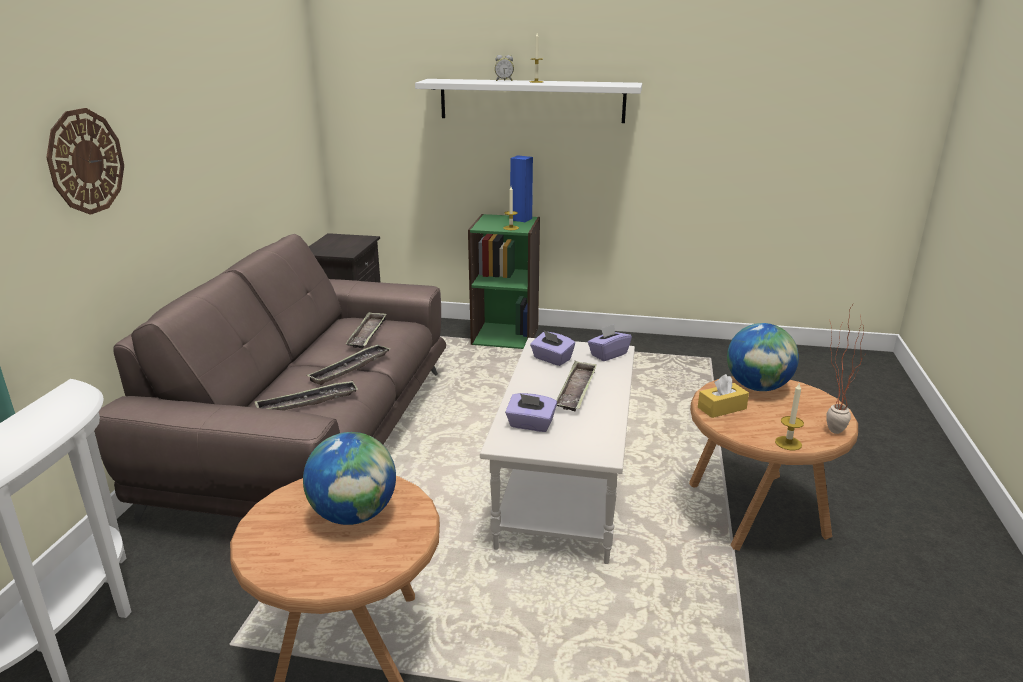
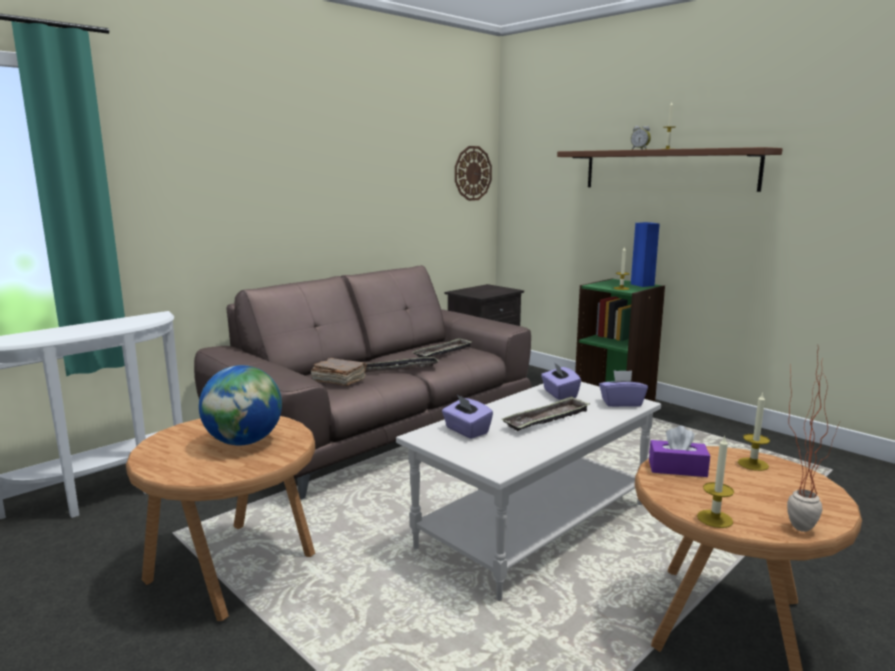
camera: 35 degrees right, 10 degrees down
(85, 161) = (238, 172): wall clock -> wall clock (472, 173)
(307, 402) = (339, 381): tray -> brown book
(531, 100) = (667, 169): white shelf -> brown shelf
(722, 408) = (677, 468): yellow tissue box -> purple tissue box
(757, 387) = (753, 464): globe -> candle

